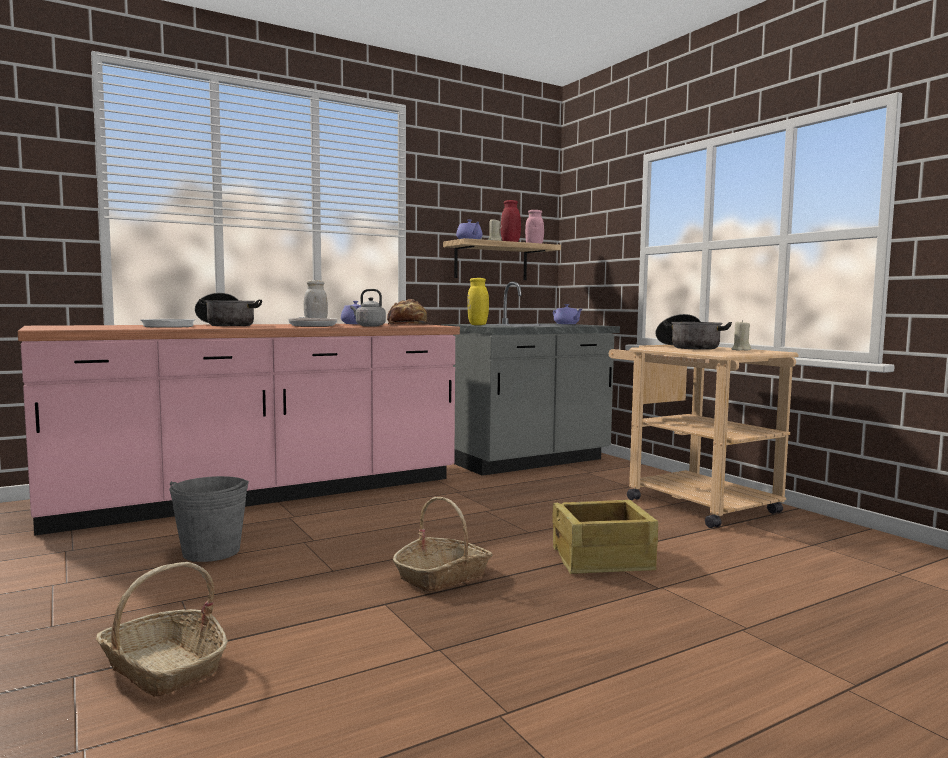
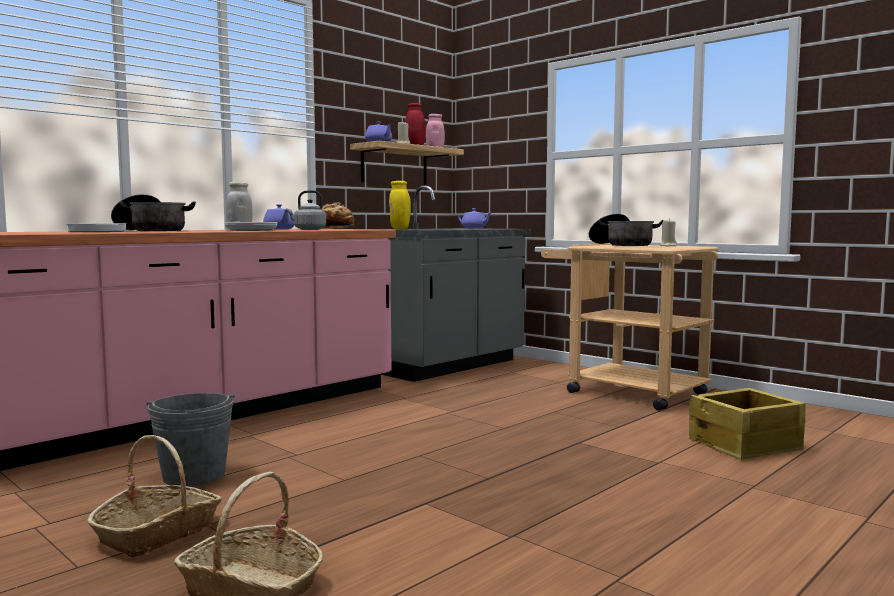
camera: 15 degrees left, 0 degrees up
(443, 576) = (459, 473): basket -> basket (158, 533)
(603, 559) = (591, 444): crate -> crate (746, 445)

